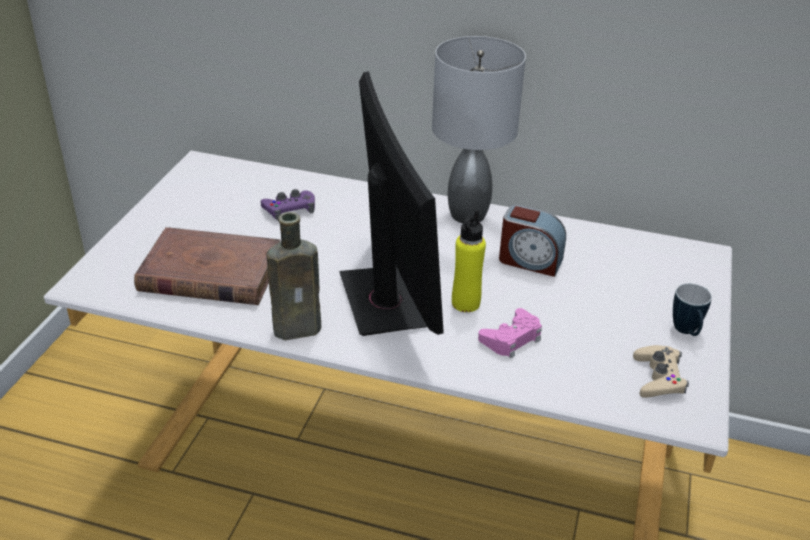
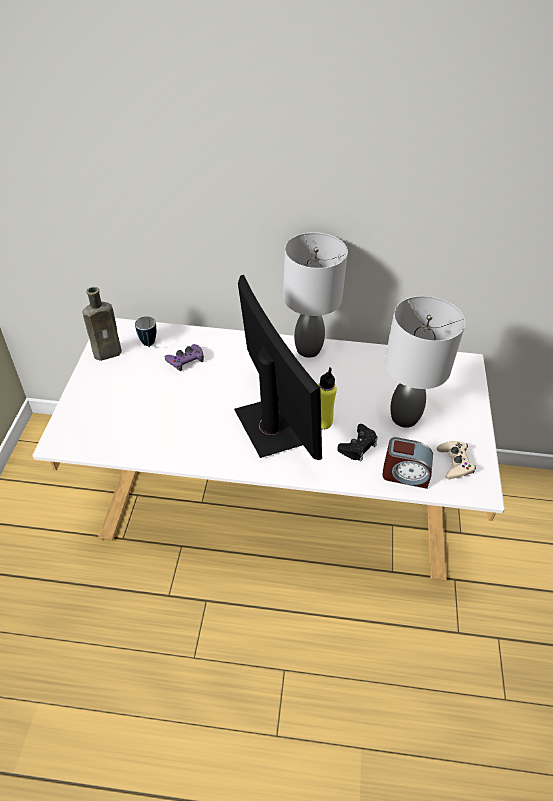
camera: 10 degrees left, 10 degrees up
(210, 273) = (144, 421): brown book -> none
(300, 328) = (219, 457): brown bottle -> brown bottle (109, 352)
(511, 339) = (358, 446): pink game controller -> black game controller
(529, 261) = (357, 382): alarm clock -> alarm clock (405, 474)
(590, 312) = (403, 418): none -> grey table lamp
(686, 332) = (466, 426): mug -> mug (148, 345)

